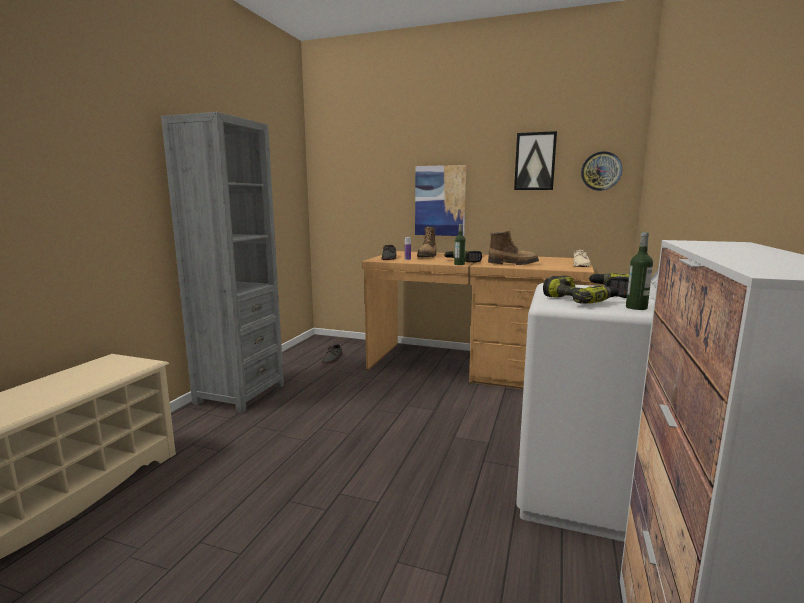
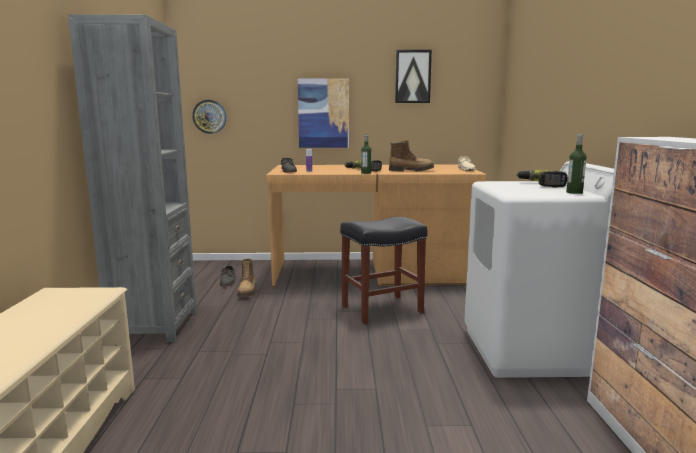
camera: 20 degrees left, 0 degrees up
(427, 256) = (323, 168): boot -> boot (247, 292)
(452, 410) = (381, 309): none -> black stool
(579, 300) = (528, 190): power drill -> none
(601, 171) = (469, 86): wall clock -> wall clock (209, 116)

